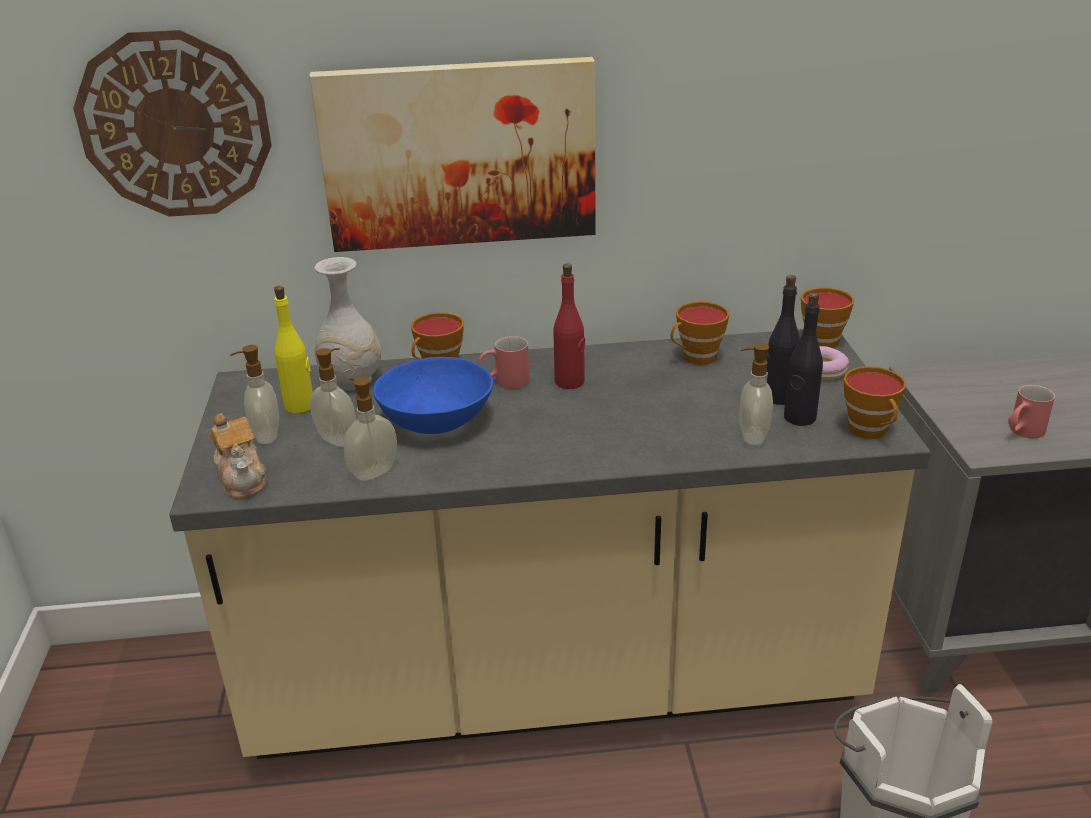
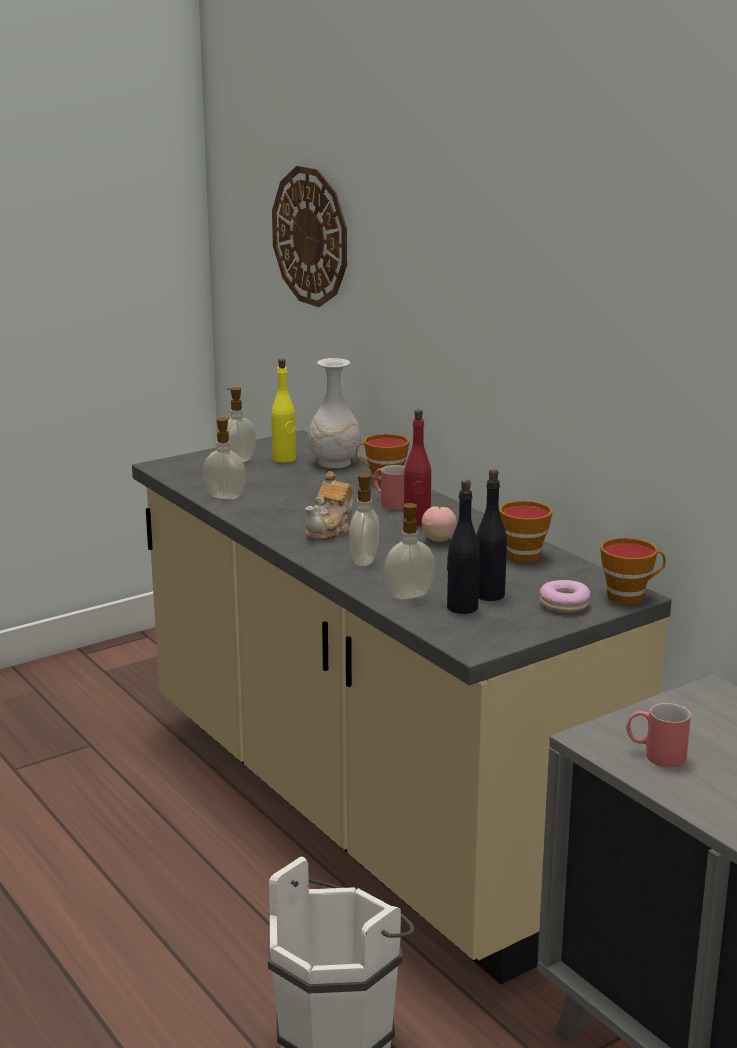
camera: 60 degrees right, 10 degrees down
(243, 478) = (184, 469): teapot -> teapot (331, 530)
(338, 439) = (255, 478): soap dispenser -> soap dispenser (365, 561)
(437, 421) = (309, 497): blue bowl -> none
(459, 154) = (436, 307): picture -> none
(628, 384) = (438, 540): none -> apple
(871, 431) = (473, 637): cup -> none

